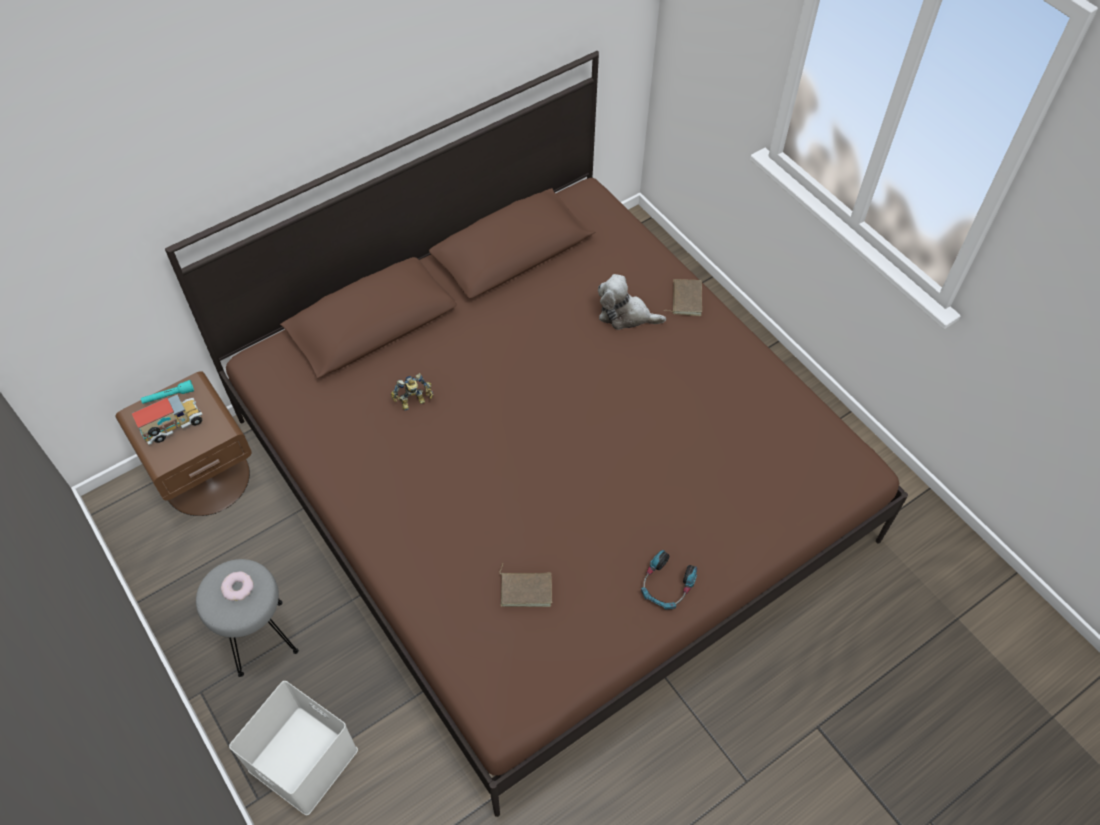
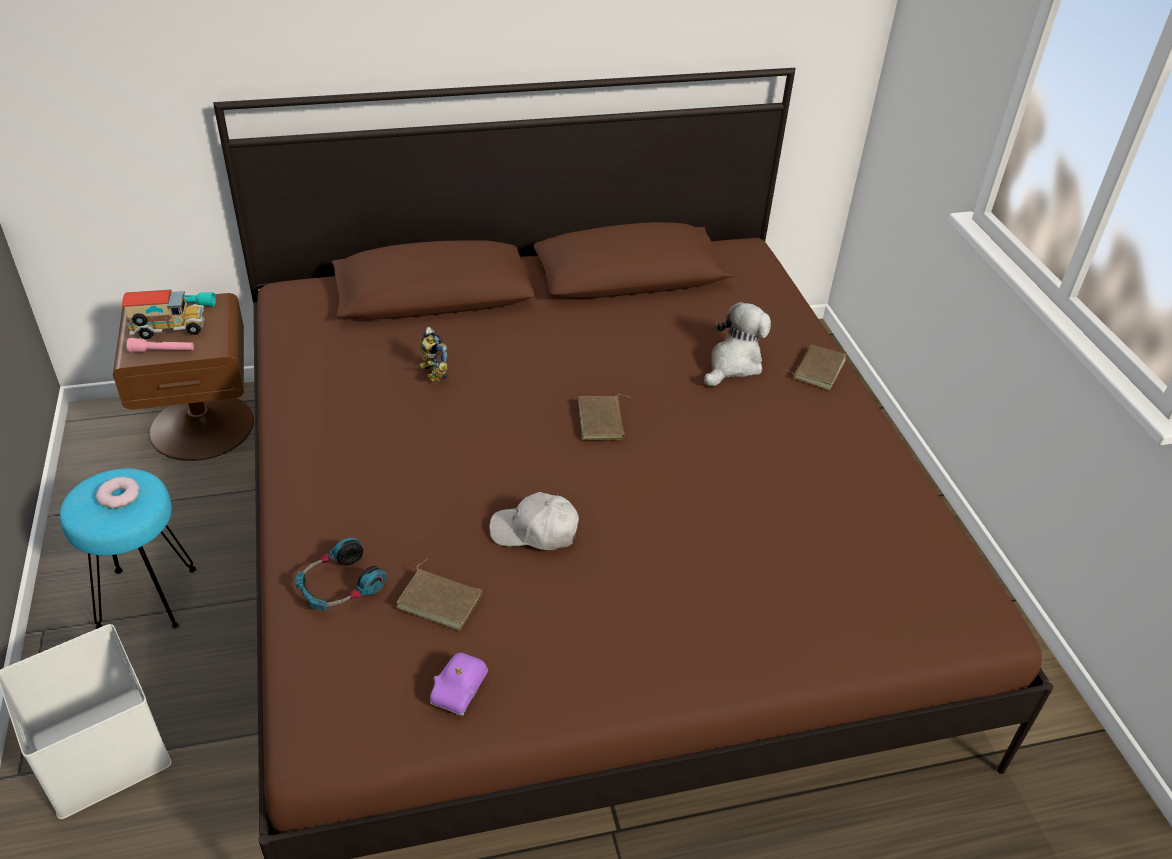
camera: 20 degrees right, 15 degrees down
(182, 449) = (162, 351): none -> pink flashlight
(260, 636) = (147, 597): grey stool -> turquoise stool
(414, 402) = (431, 373): toy robot -> toy robot turned 60 degrees clockwise
(559, 401) = (603, 421): none -> brown book
(559, 512) = (535, 531): none -> white cap
(572, 647) = (460, 690): none -> purple toy car
(625, 315) = (733, 364): plush toy -> plush toy turned 90 degrees clockwise
(666, 585) = (633, 663): headphones -> headphones (340, 586)

